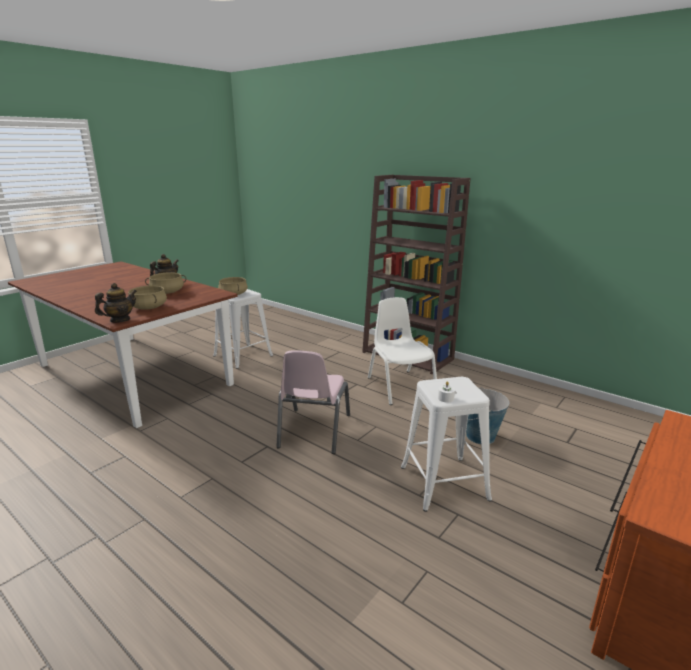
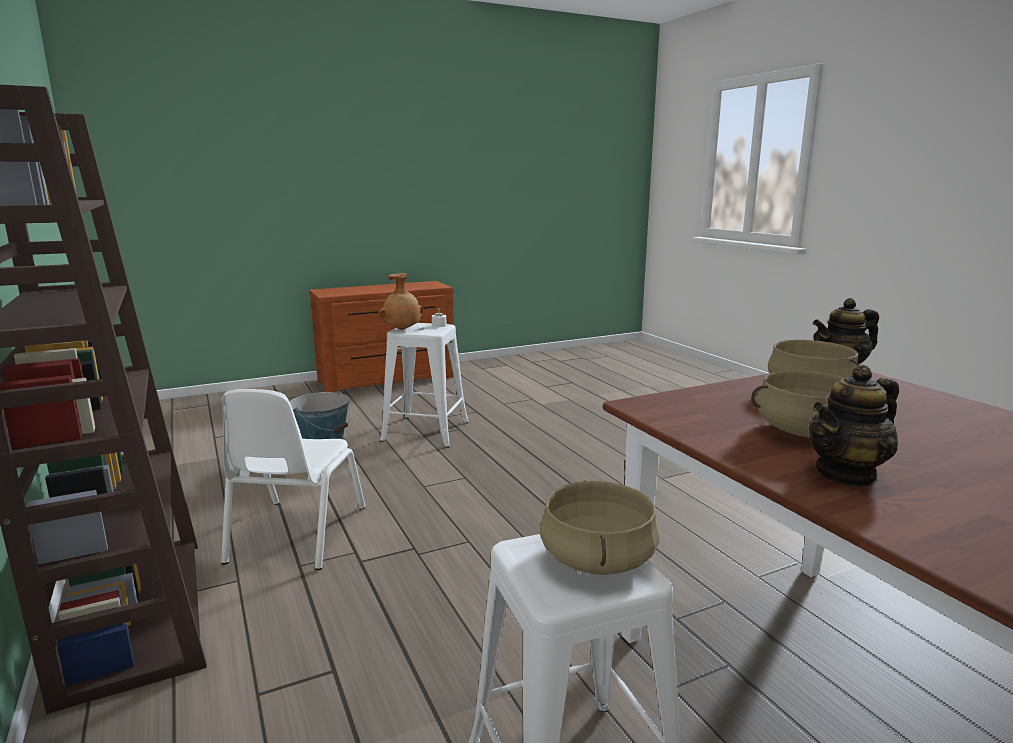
camera: 155 degrees left, 5 degrees down
(313, 431) = (512, 499): pink chair -> none
(462, 382) = (402, 329): none -> brown vase

